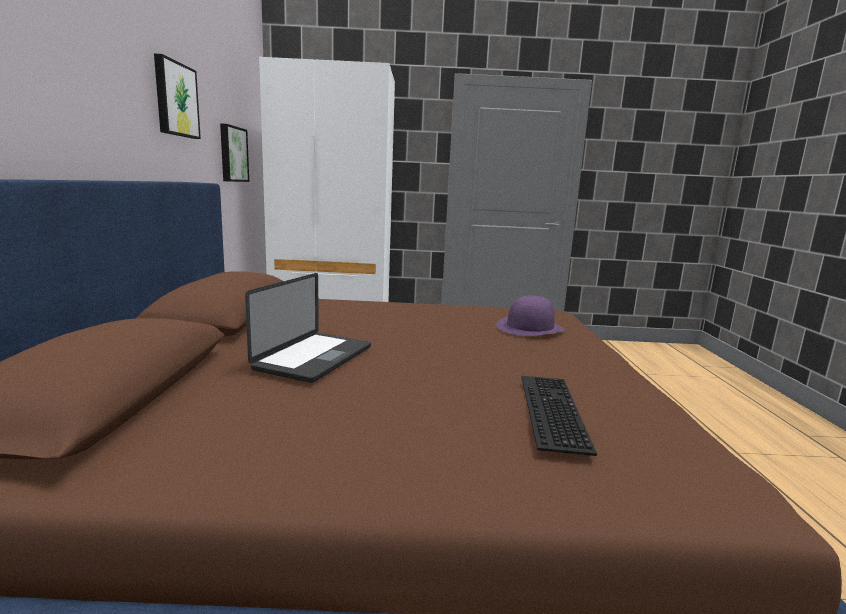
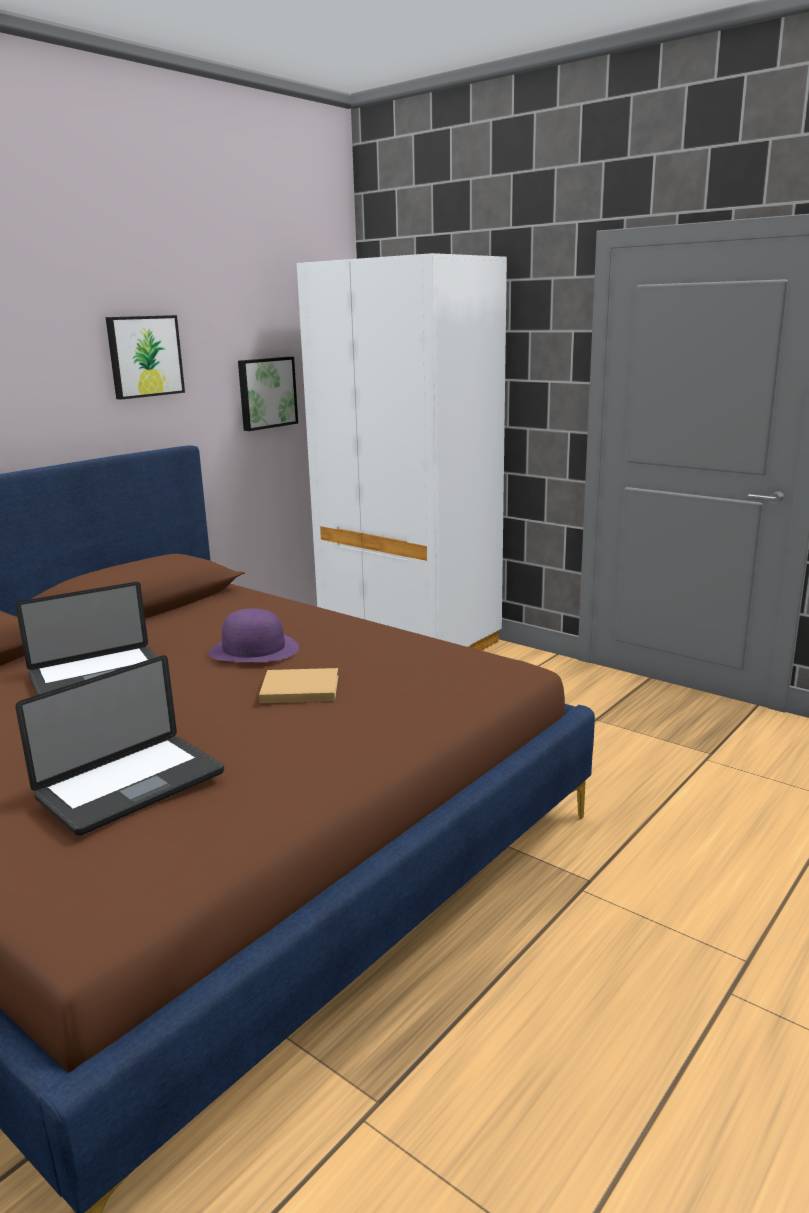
camera: 40 degrees right, 5 degrees up
(478, 338) = (297, 689): none -> beige book
(530, 327) = (397, 687): purple hat -> purple hat (254, 649)
(549, 409) = (131, 786): keyboard -> laptop

